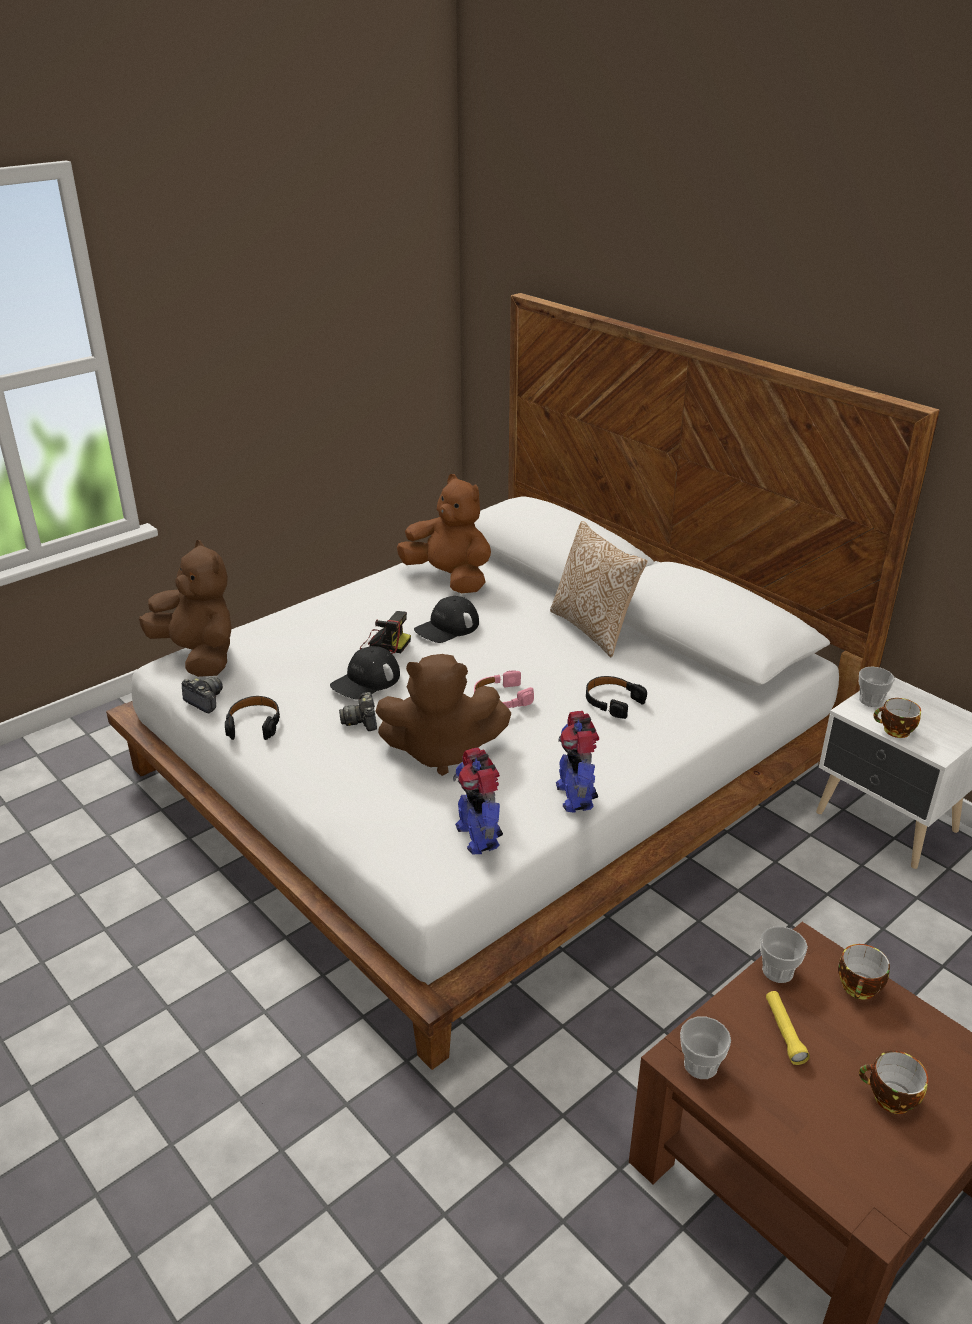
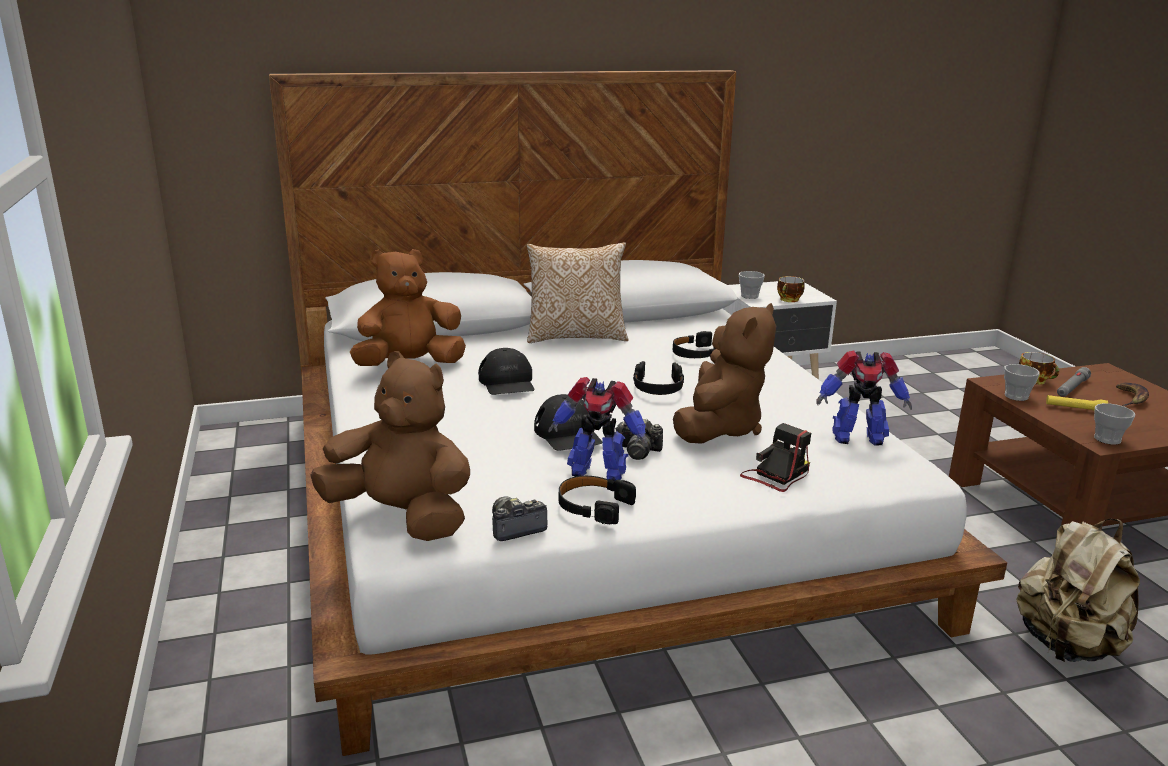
camera: 65 degrees left, 10 degrees down
(199, 656) = (402, 517): brown plush toy -> brown plush toy turned 45 degrees clockwise
(384, 643) = (507, 412): camera -> camera (776, 475)
(455, 1157) = (1067, 645): none -> beige backpack
(501, 699) = (658, 387): pink headphones -> black headphones
(576, 795) = (818, 393): toy robot -> toy robot (597, 471)
(868, 1029) = (1072, 388): none -> grey flashlight
(889, 1098) = (1131, 398): cup -> banana

